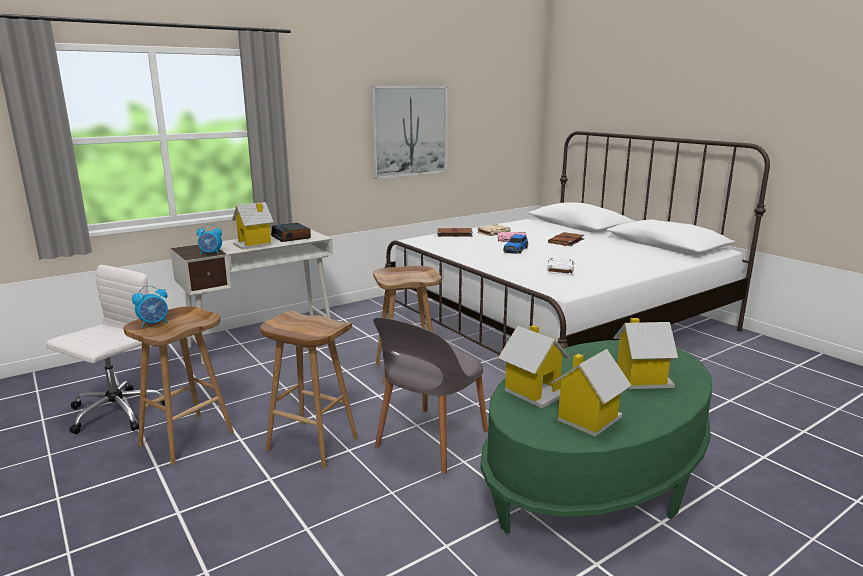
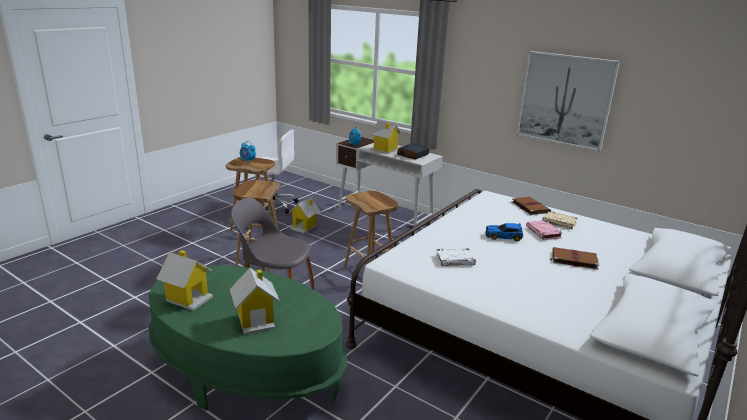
camera: 70 degrees right, 5 degrees up
(533, 391) = (226, 278): toy house -> toy house (304, 227)

